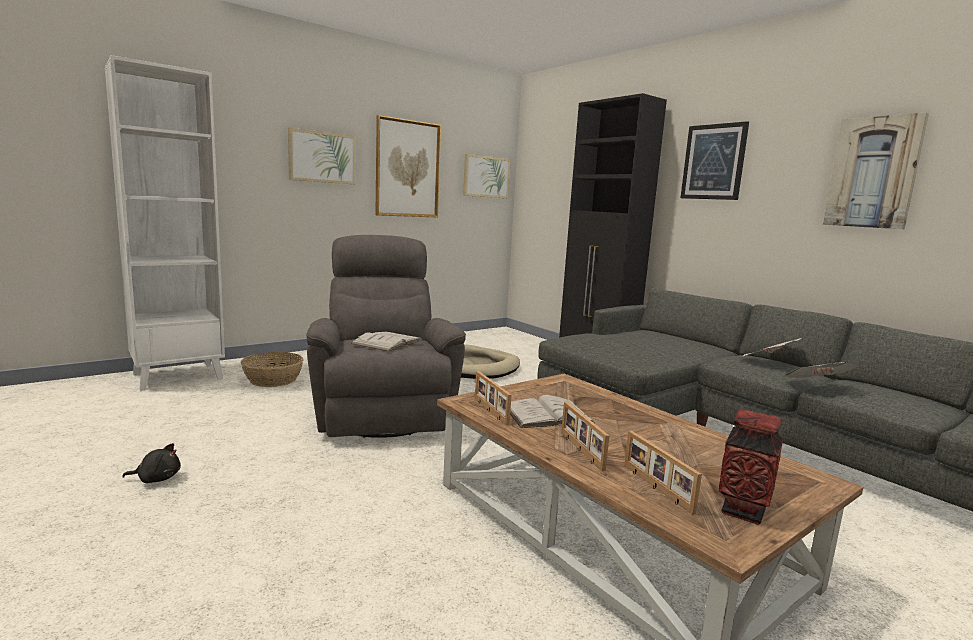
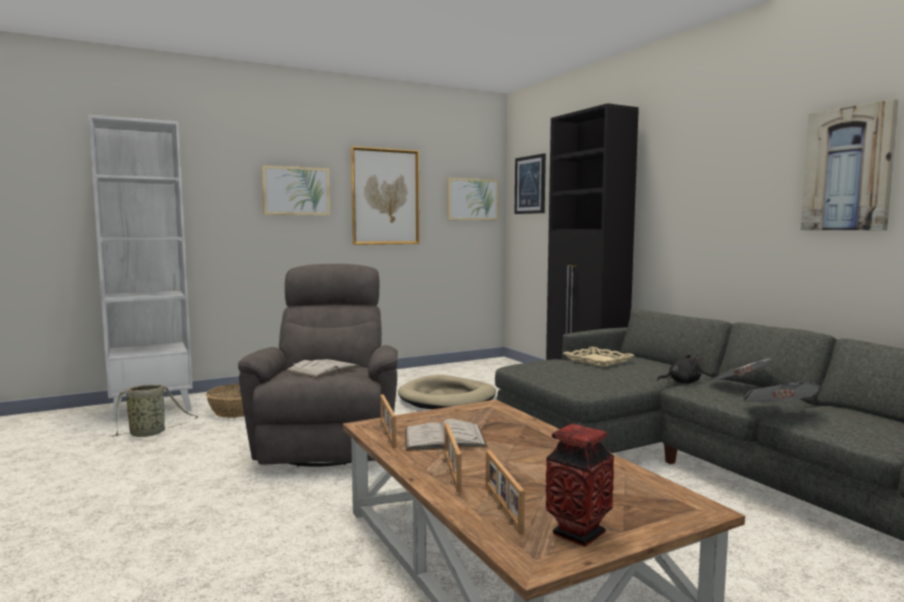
camera: 10 degrees right, 5 degrees down
(157, 479) = (90, 499): black plush toy -> black plush toy (681, 382)
(190, 404) = (150, 433): none -> basket
(631, 336) = (598, 360): none -> beige tray
(713, 162) = (688, 169): picture -> picture (530, 185)

